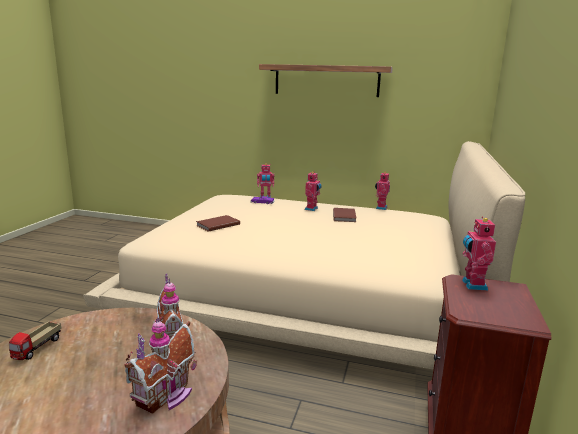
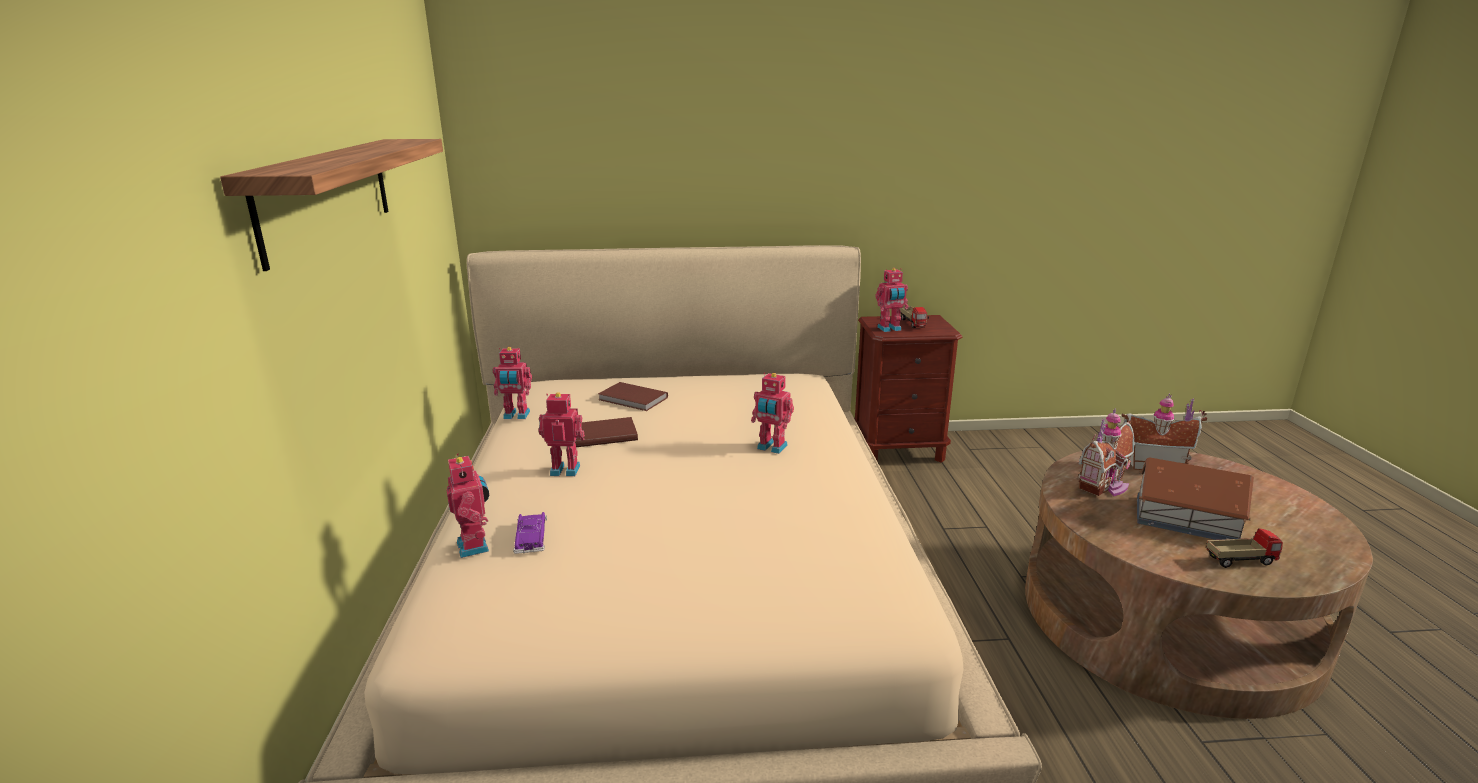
camera: 110 degrees left, 5 degrees up
(91, 357) = (1187, 520): none -> toy house
(217, 225) = (751, 546): brown book -> brown book (633, 399)
(303, 242) = (771, 448): none -> toy robot
(496, 302) = (913, 324): none -> toy truck

